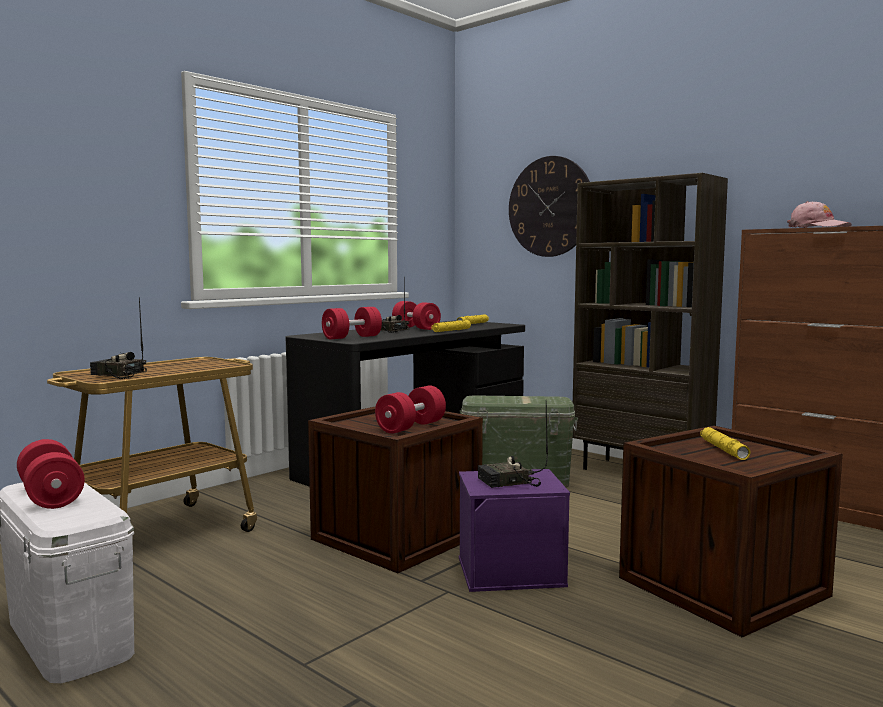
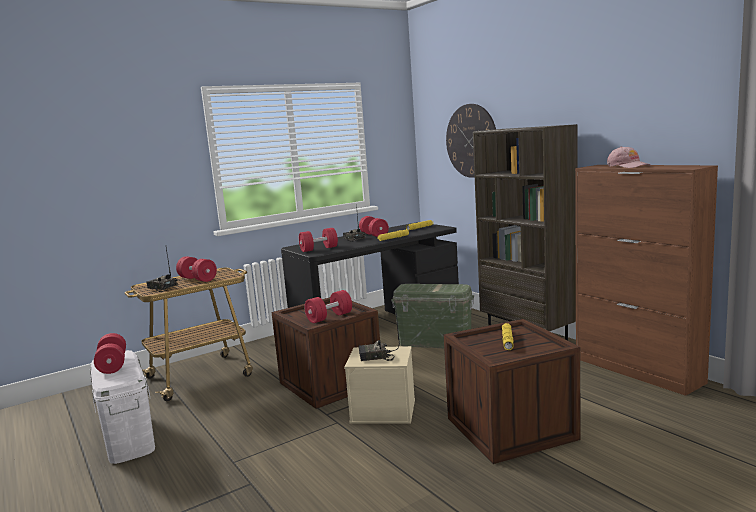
camera: 15 degrees right, 5 degrees up
(174, 367) = (197, 279): none -> red dumbbell
(511, 571) = (384, 410): purple storage box -> beige storage box

